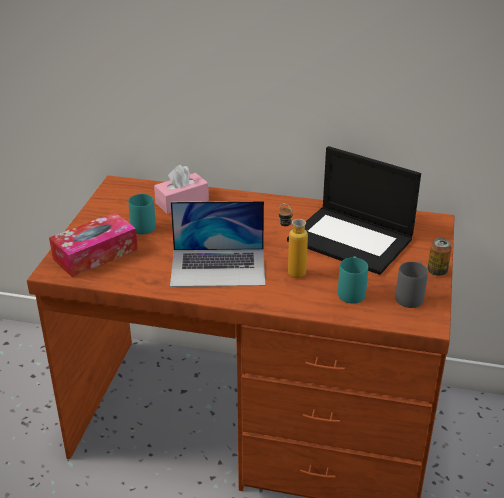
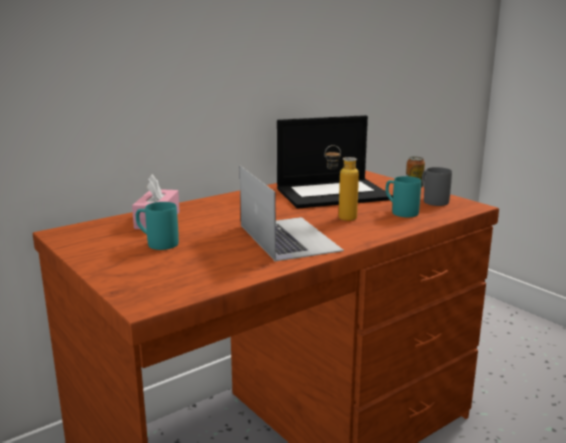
camera: 50 degrees left, 15 degrees down
(95, 254) = (160, 275): tissue box -> none
(218, 267) = (288, 237): laptop -> laptop turned 60 degrees counterclockwise

